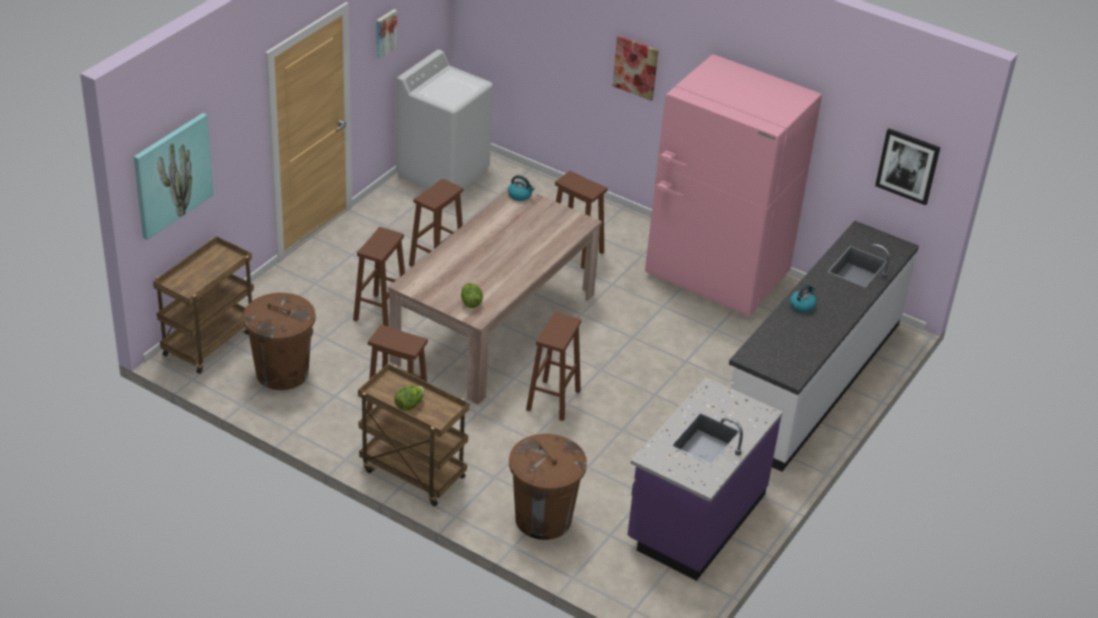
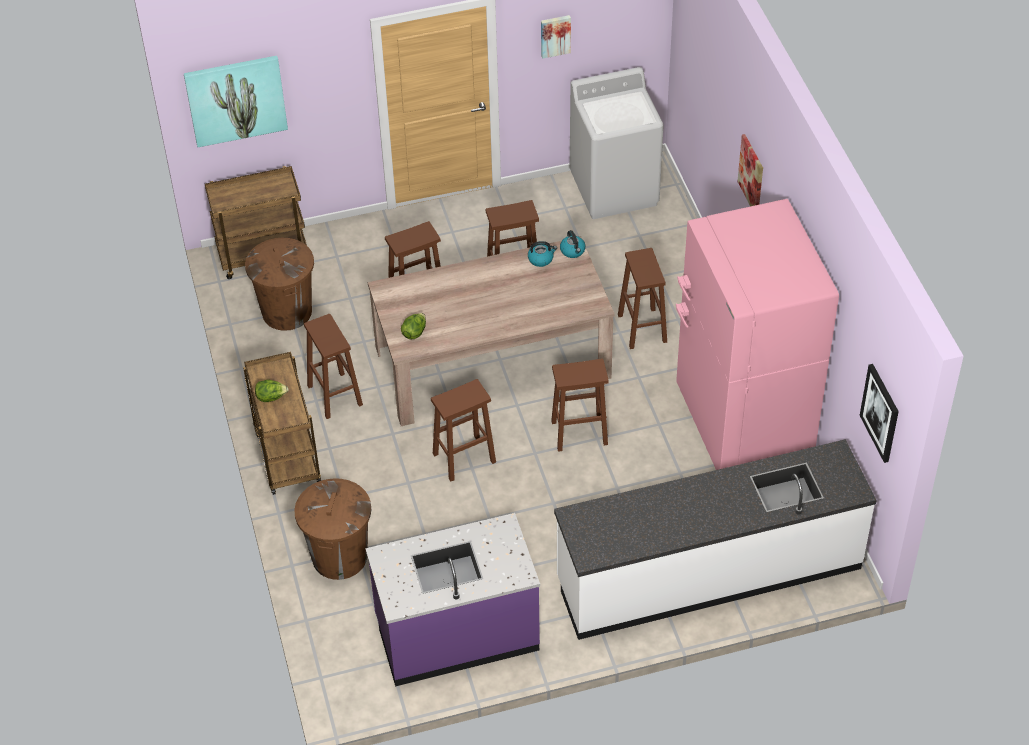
camera: 45 degrees right, 10 degrees up
(615, 340) = (578, 433): none -> brown stool
(802, 305) = (683, 495): kettle -> kettle (541, 259)

